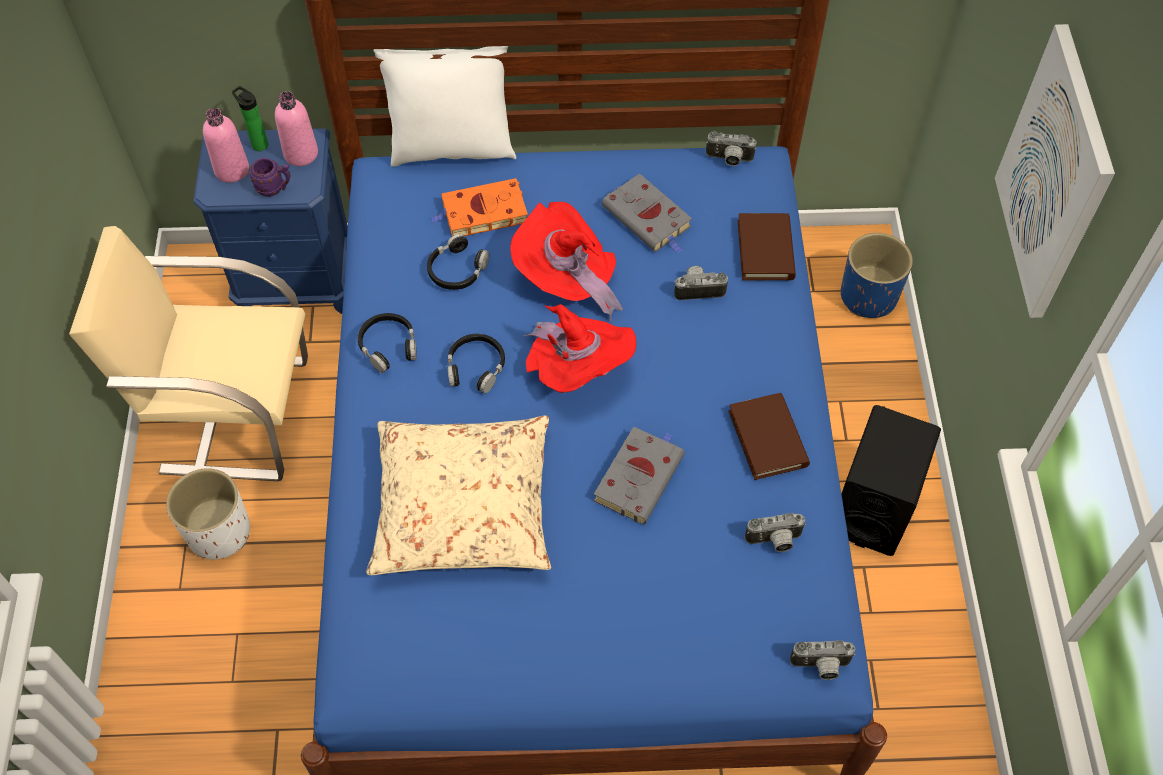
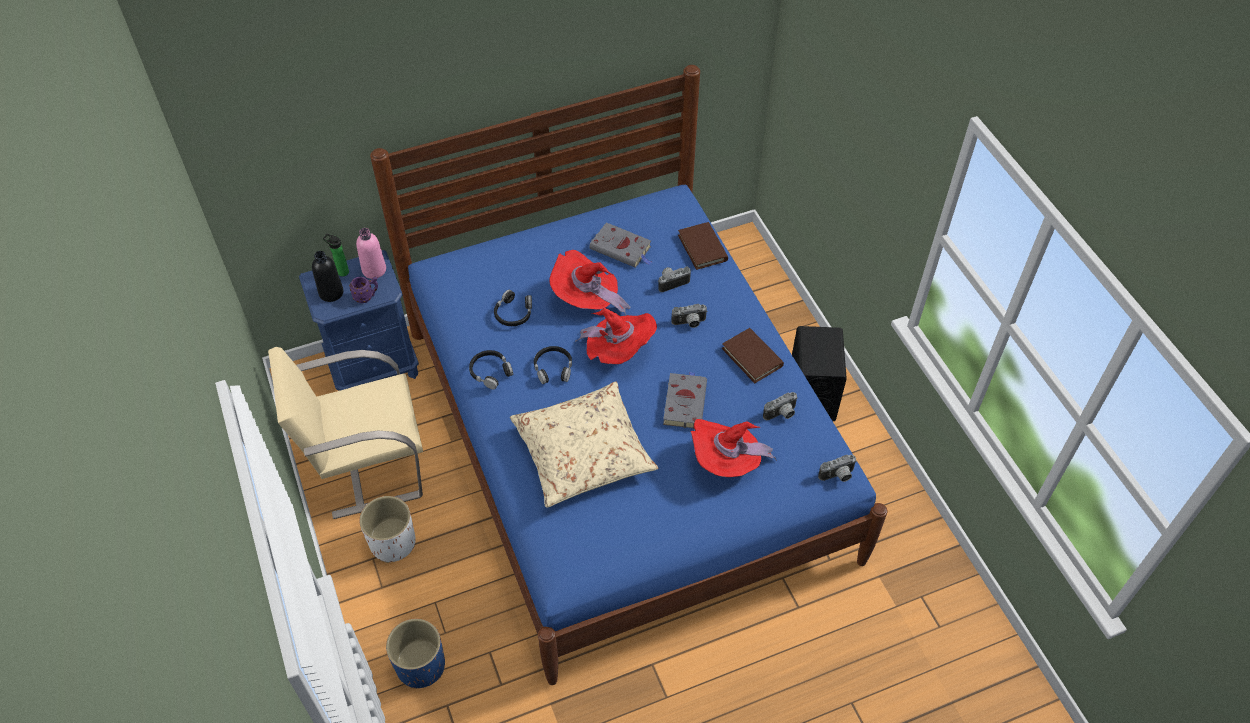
camera: 20 degrees left, 5 degrees down
(232, 170) = (331, 293): pink bottle -> black bottle
(452, 148) = (473, 240): white pillow -> none
(482, 212) = (513, 274): orange book -> none
(662, 589) = (727, 462): none -> red hat
(729, 160) = (656, 200): camera -> camera (689, 323)
(868, 296) = (756, 269): blue planter -> blue planter (420, 665)
(1055, 175) = (879, 146): picture -> none

